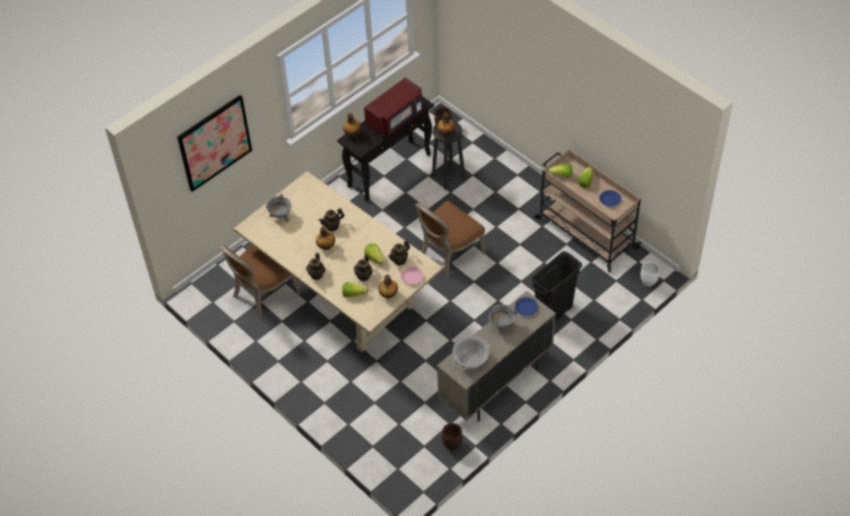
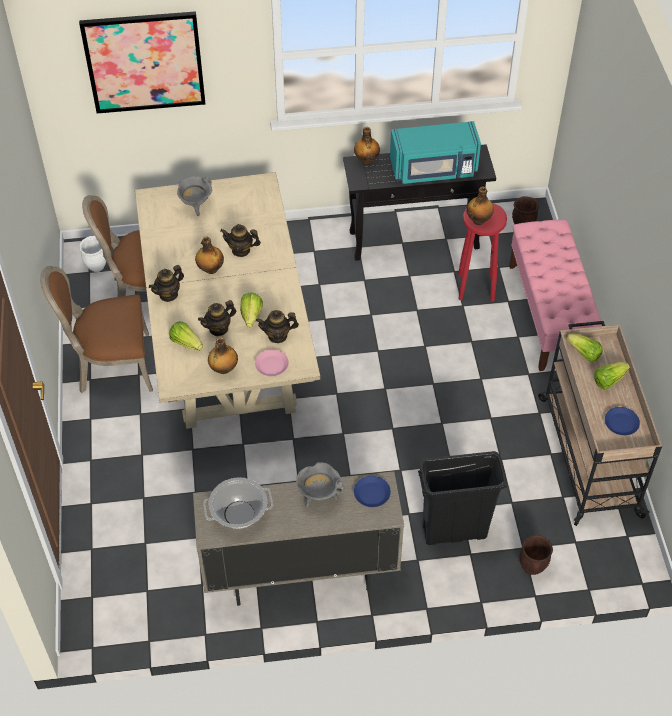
camera: 35 degrees right, 0 degrees up
(395, 119) = (434, 170): red microwave -> turquoise microwave
(448, 177) = (476, 287): black stool -> red stool
(448, 254) = (392, 377): brown chair -> brown chair (111, 366)
(452, 445) = (179, 613): brown planter -> brown planter (532, 567)
(501, 170) = (548, 314): none -> pink bench
(648, 282) = (617, 572): white planter -> white planter (96, 266)

